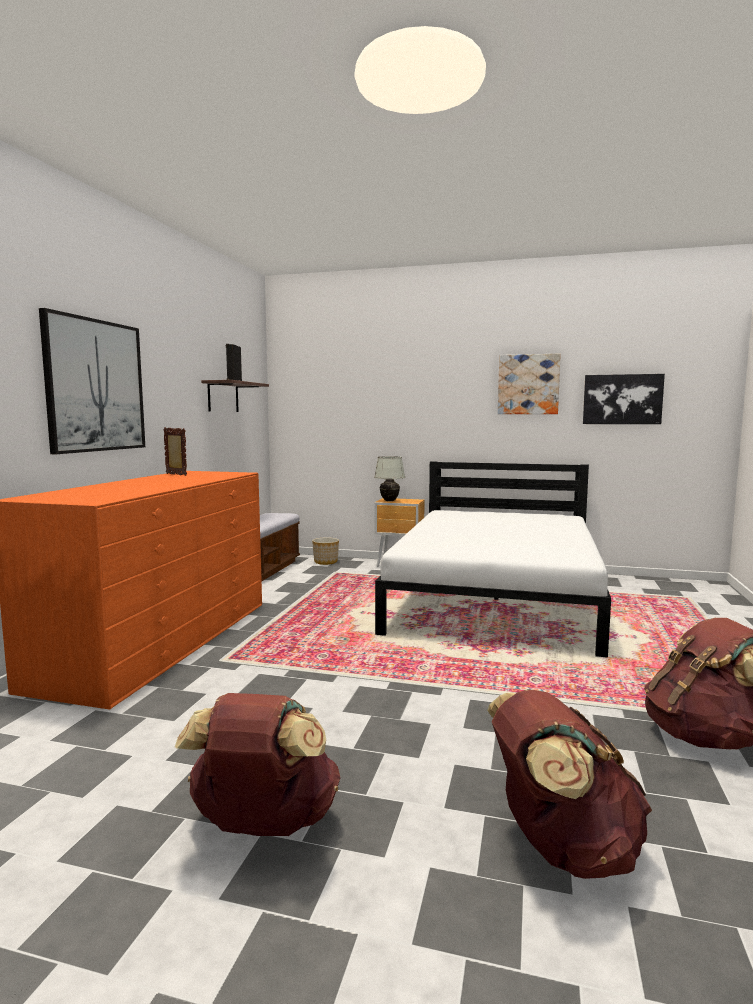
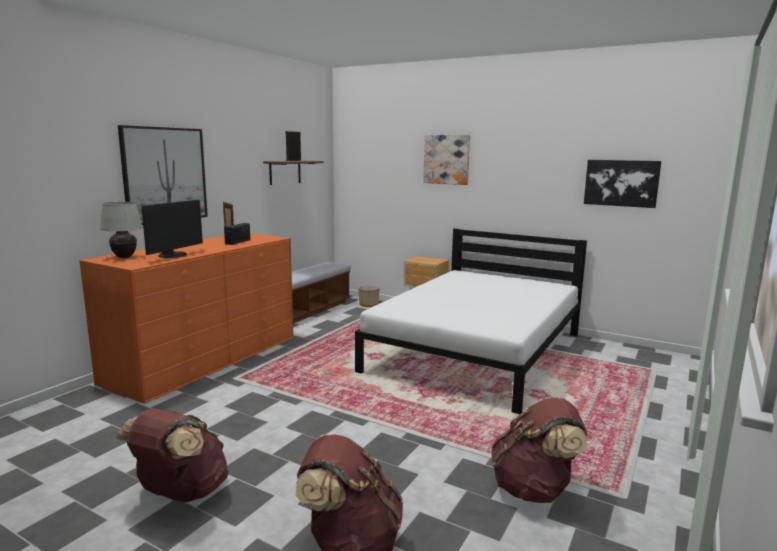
camera: 15 degrees right, 5 degrees up
(132, 491) = (174, 255): none -> monitor
(197, 477) = (238, 242): none -> radio
(389, 501) = (417, 260): white table lamp -> white table lamp (124, 257)
(528, 384) = (538, 166): picture -> picture (446, 159)

